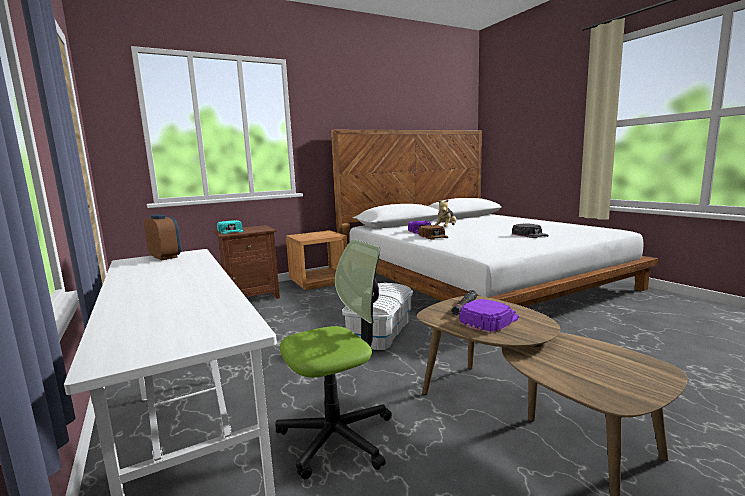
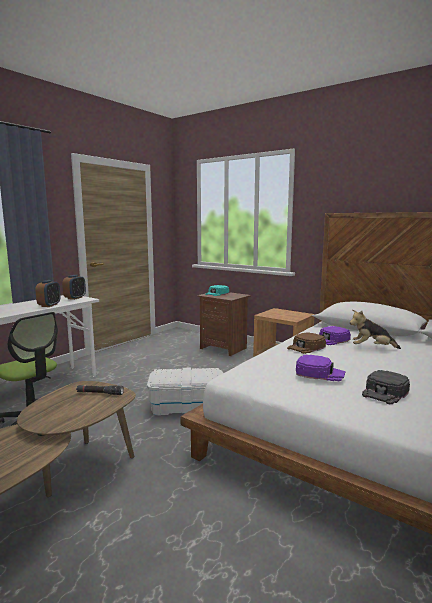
camera: 65 degrees right, 0 degrees up
(195, 266) = (49, 305): none -> alarm clock
(489, 320) = (69, 404): purple cap -> purple cap (319, 373)

